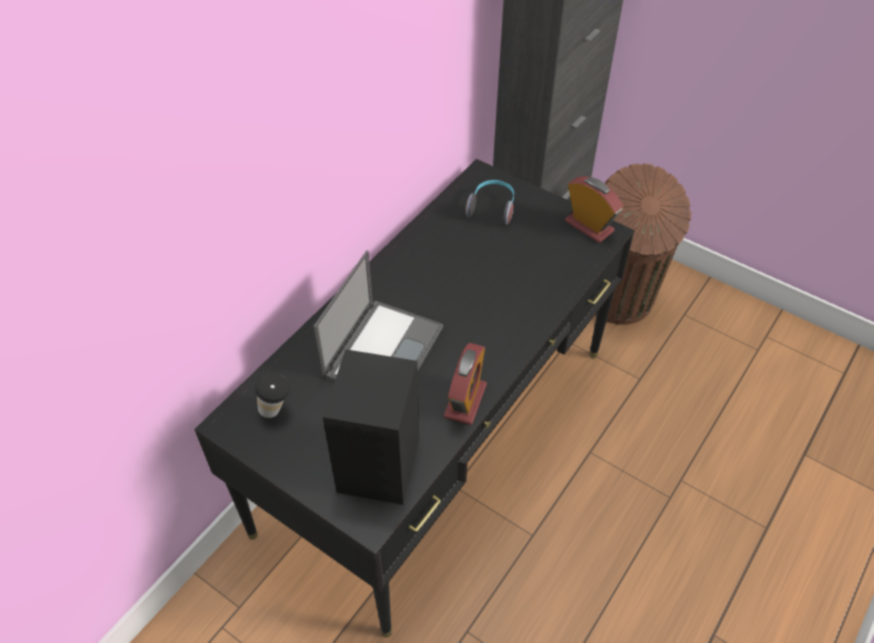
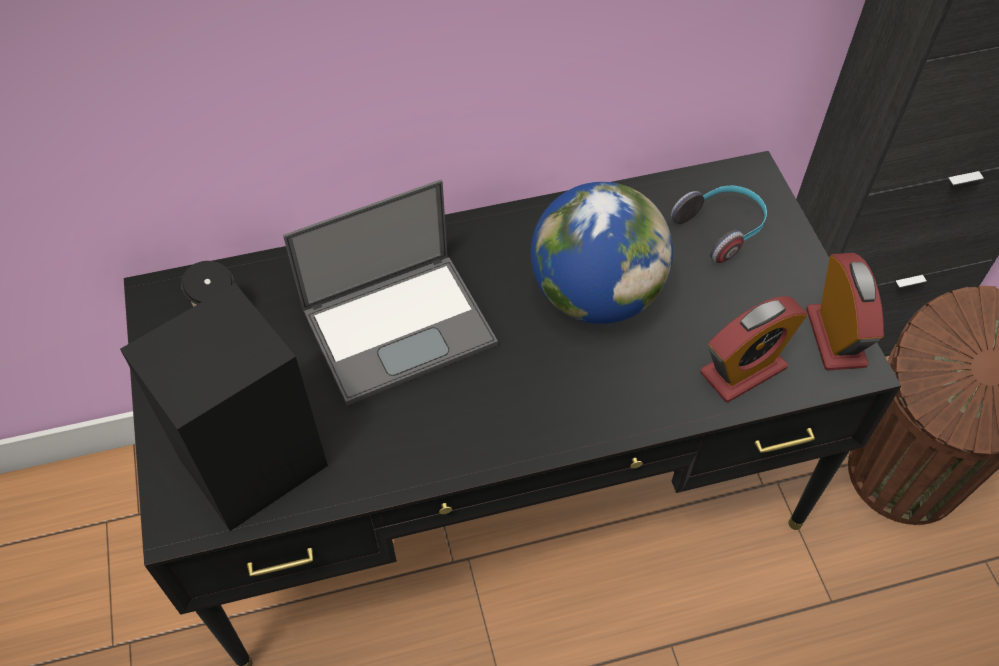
camera: 40 degrees right, 5 degrees up
(465, 274) = (595, 295): none -> globe
(465, 401) = (428, 458): alarm clock -> alarm clock (743, 370)

